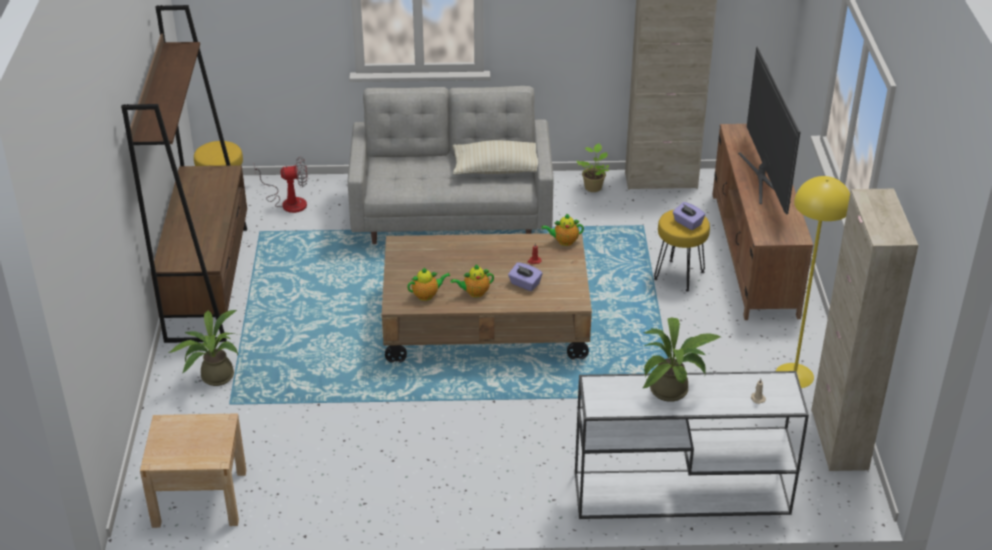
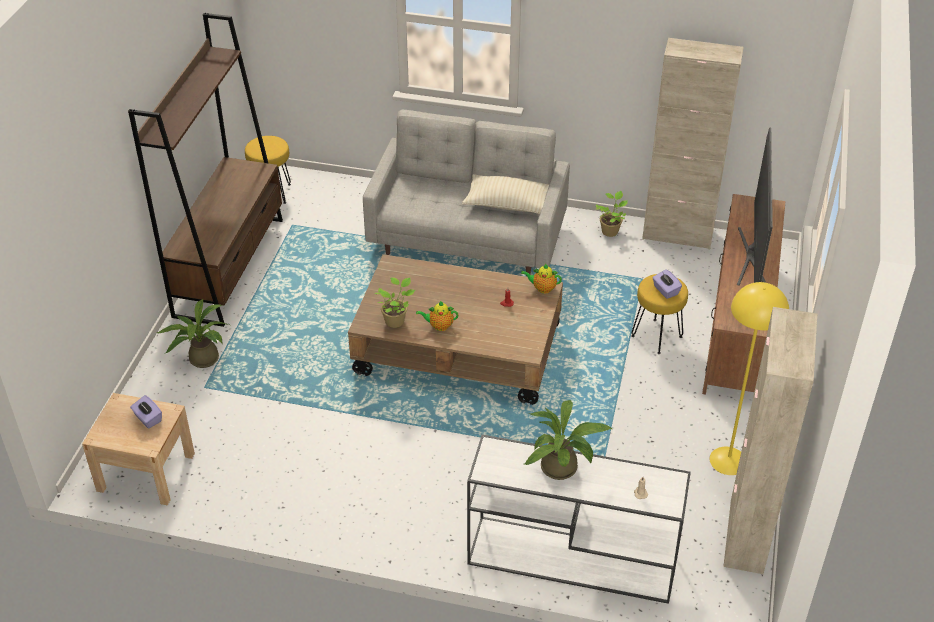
camera: 15 degrees right, 5 degrees up
(288, 202) = (328, 200): fan -> none
(427, 295) = (395, 320): teapot -> potted plant
(524, 284) = (488, 325): purple tissue box -> purple tissue box (148, 419)

